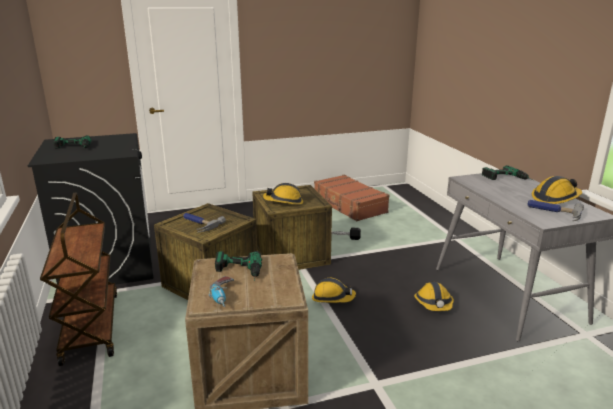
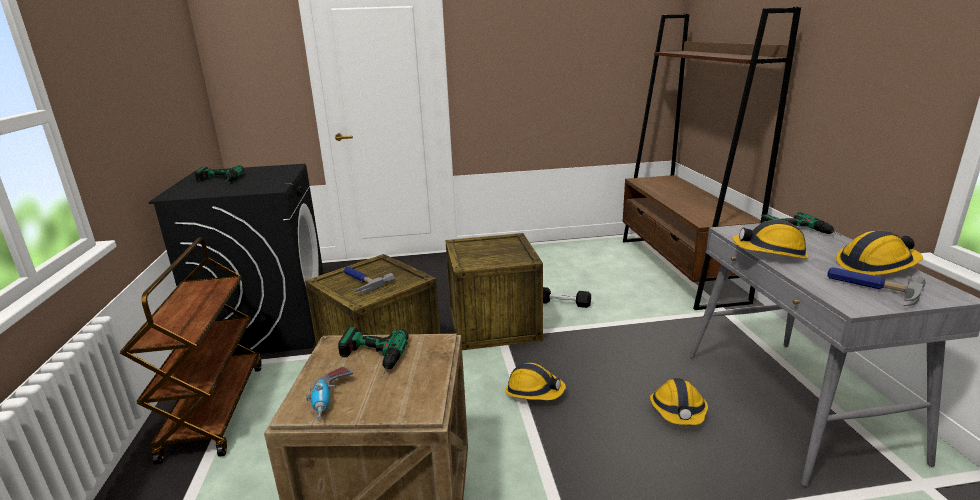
camera: 10 degrees right, 0 degrees up
(284, 202) = (480, 255): hard hat -> hard hat (770, 253)
(349, 205) = (585, 260): brown suitcase -> none
(419, 209) = (679, 269): none -> brown bookcase

